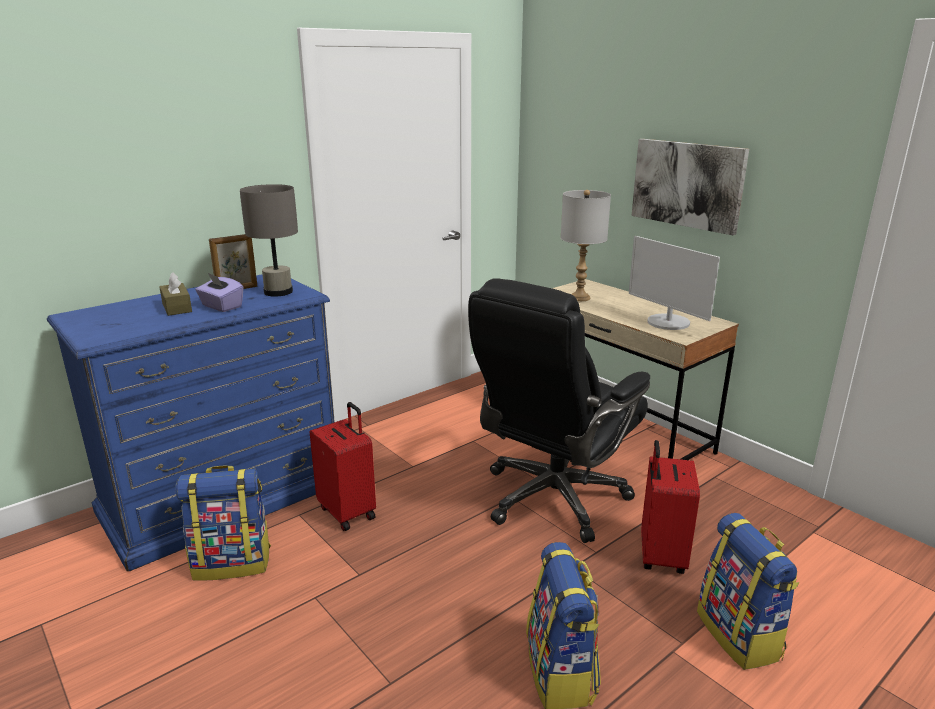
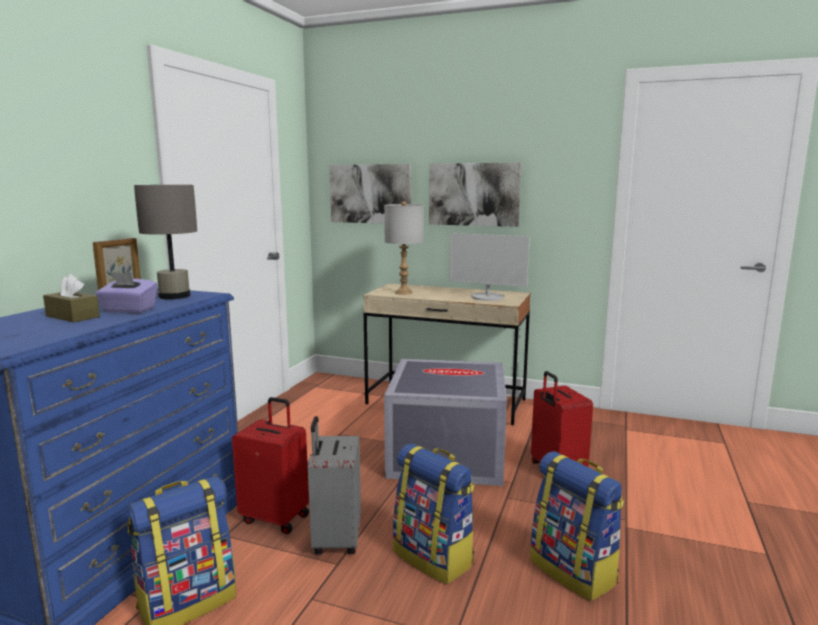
camera: 30 degrees left, 10 degrees down
(376, 551) = (335, 540): none -> grey suitcase
(554, 497) = (445, 455): black office chair -> grey storage box
(576, 168) = (370, 194): none -> picture
(740, 635) = (652, 502): backpack -> backpack (434, 557)

